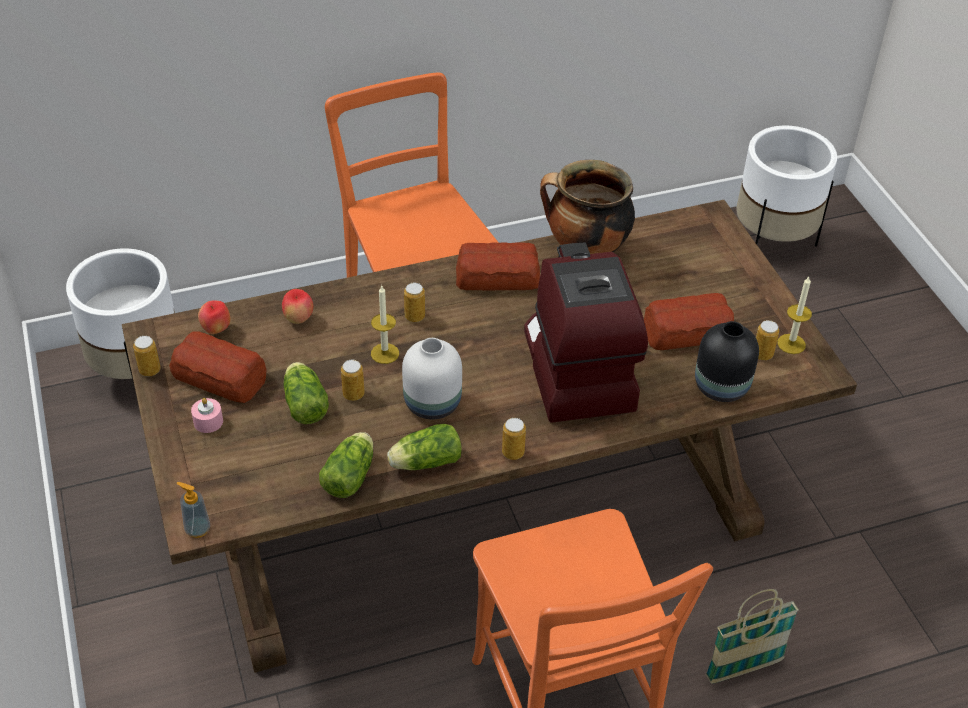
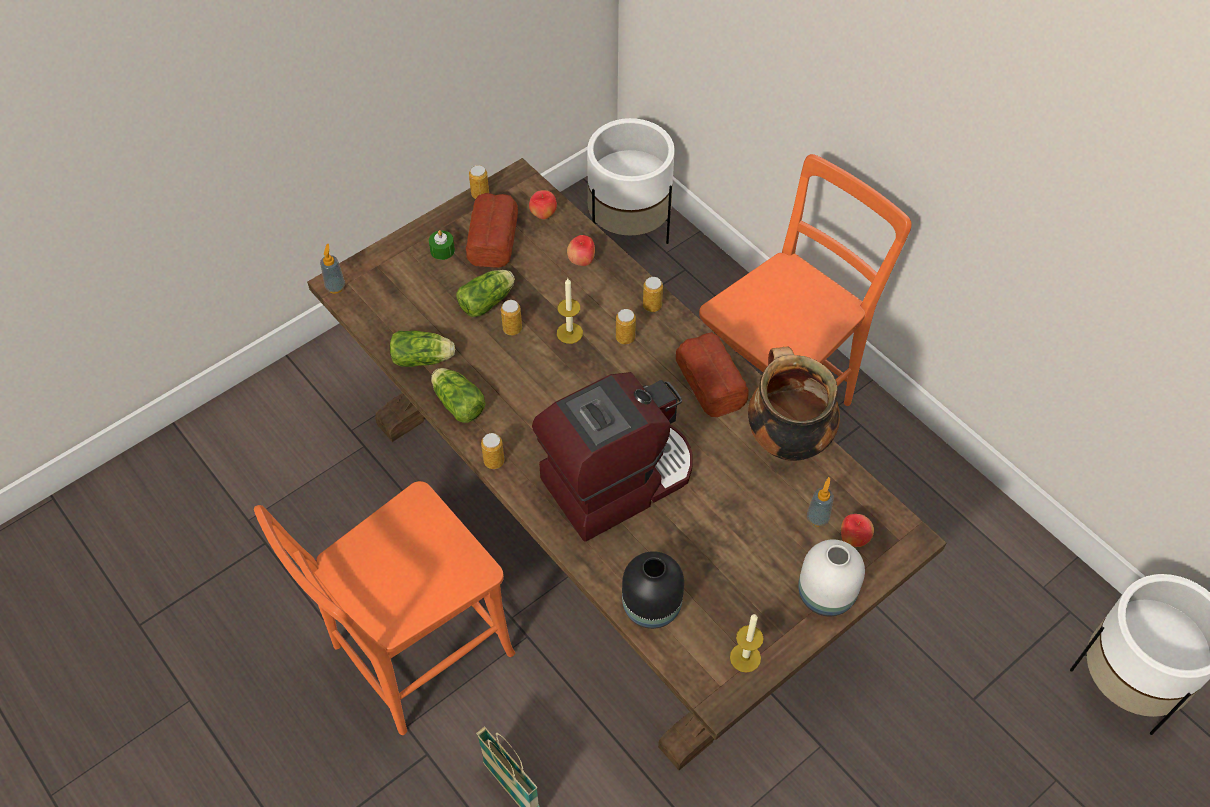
camera: 70 degrees right, 10 degrees up
(208, 422) = (442, 250): pink candle -> green candle
(434, 404) = (526, 387): white vase -> white vase (826, 596)
(672, 259) = (817, 518): none -> soap dispenser
(689, 331) = (716, 559): bread -> none
(701, 246) = (853, 539): none -> apple
(762, 354) = (716, 634): can -> can (652, 306)

